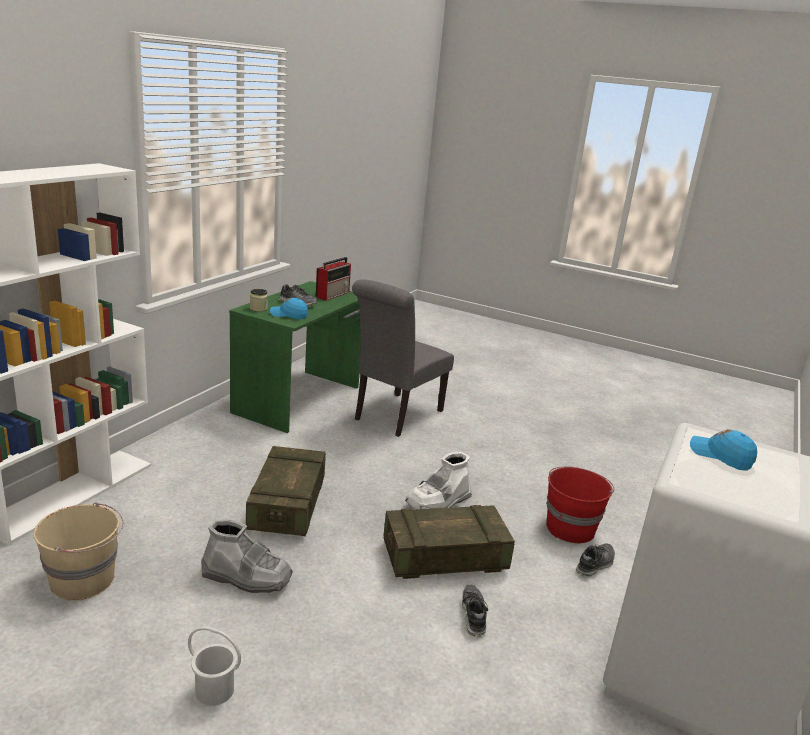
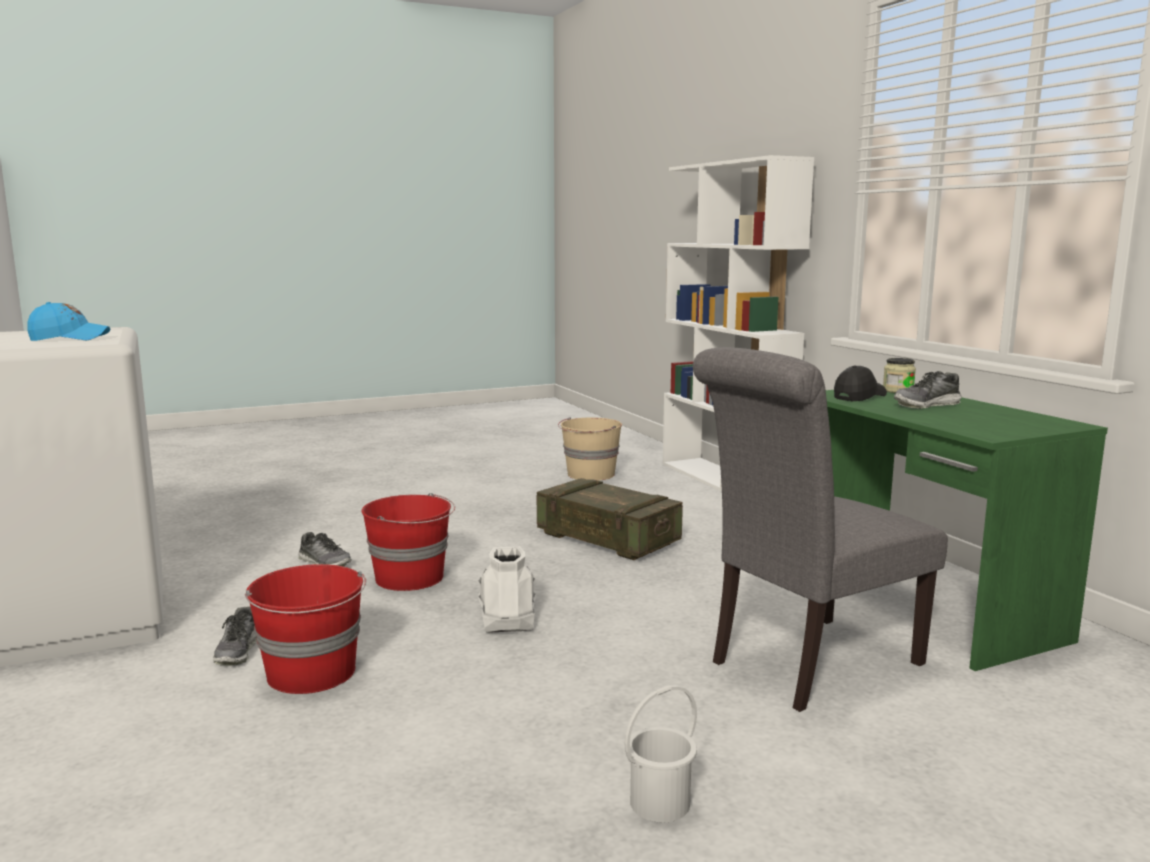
camera: 130 degrees right, 10 degrees down
(214, 690) = (426, 486): white bucket -> white bucket (661, 803)
(247, 577) = (520, 508): grey boot -> none
(289, 315) = (859, 396): blue cap -> black cap
(333, 294) = (991, 425): radio -> none
(395, 416) = (806, 665): grey chair -> grey chair turned 105 degrees counterclockwise
(444, 557) = (411, 577): crate -> red bucket

